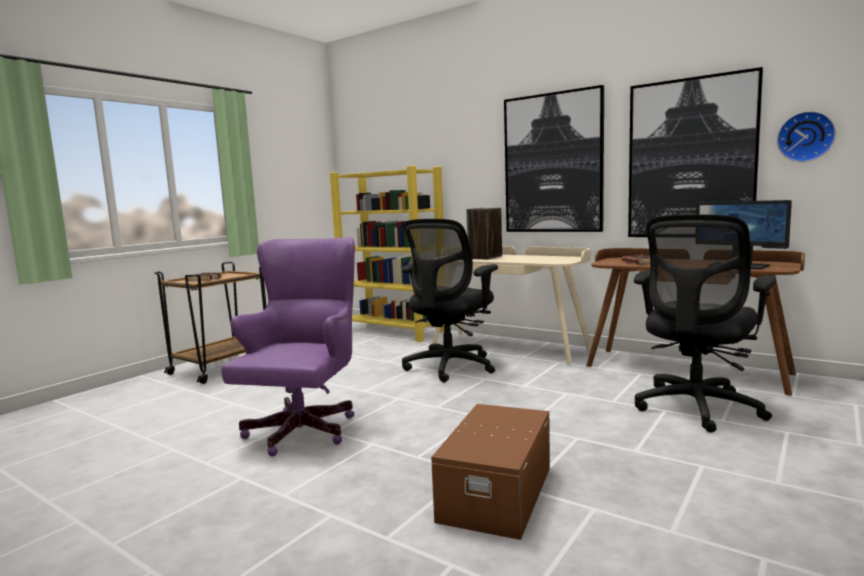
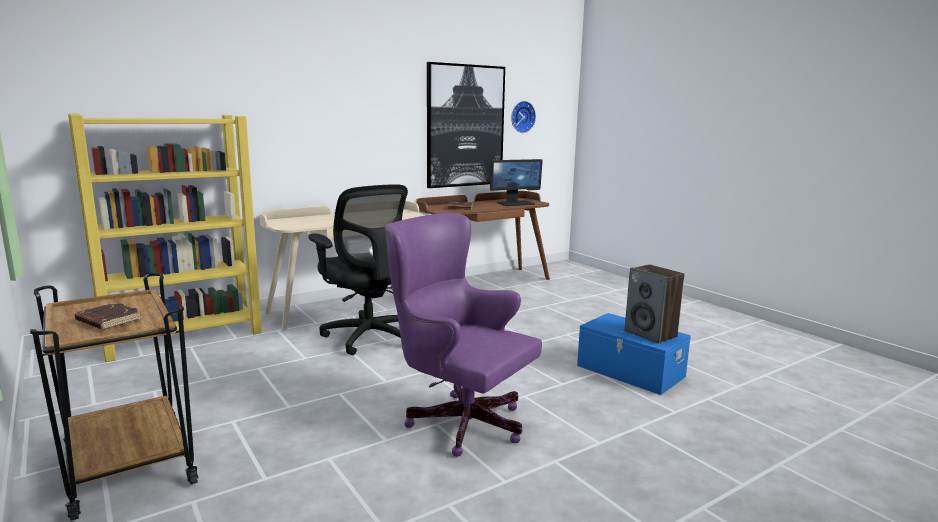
camera: 70 degrees left, 5 degrees up
(485, 258) = (327, 220): speaker -> speaker (651, 334)
(494, 493) = (630, 371): brown storage box -> blue storage box
(553, 163) = (362, 121): picture -> none
(697, 404) = (542, 297): black office chair -> none

